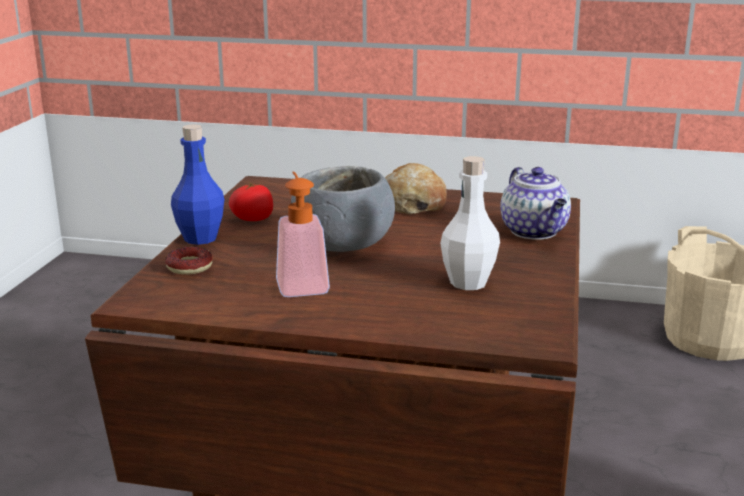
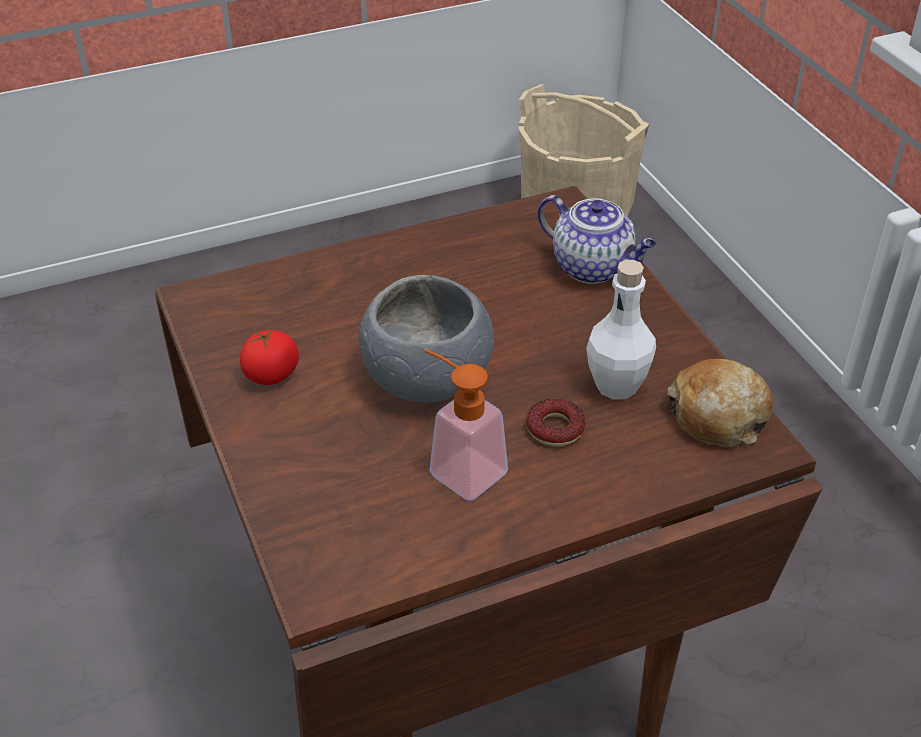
camera: 35 degrees left, 20 degrees up
(189, 267) = (304, 500): donut -> donut (555, 428)
(200, 238) = (253, 441): blue bottle -> none
(412, 204) = (420, 267): bread -> bread (718, 416)

